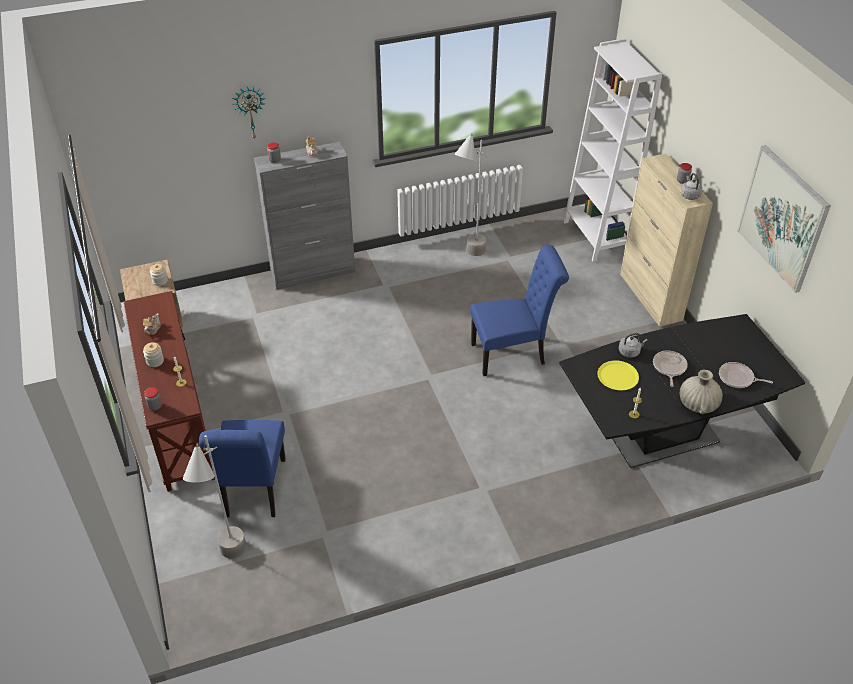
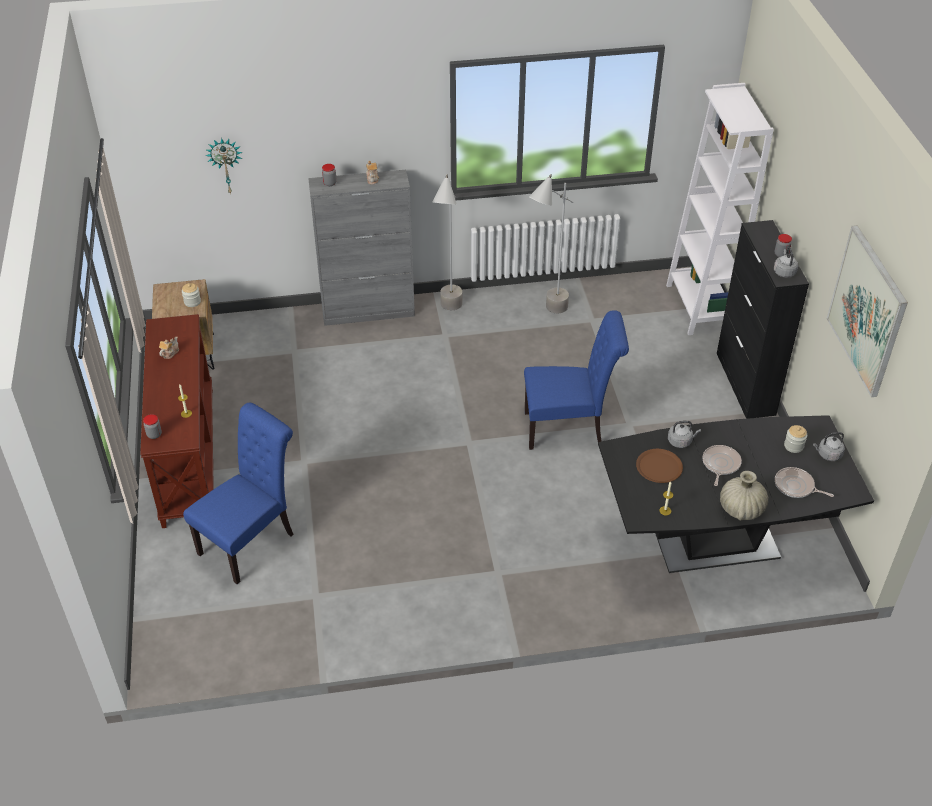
camera: 10 degrees right, 0 degrees up
(155, 361) = (164, 387): jar -> jar (793, 446)
(231, 566) = (211, 615): grey floor lamp -> grey floor lamp (449, 315)
(250, 112) = (307, 128): wall clock -> wall clock (225, 165)
(254, 491) = (251, 541): blue chair -> blue chair turned 150 degrees counterclockwise
(618, 376) = (659, 467): yellow plate -> brown plate
(650, 297) = (745, 384): beige cabinet -> black cabinet
(755, 347) = (828, 455): none -> grey kettle

